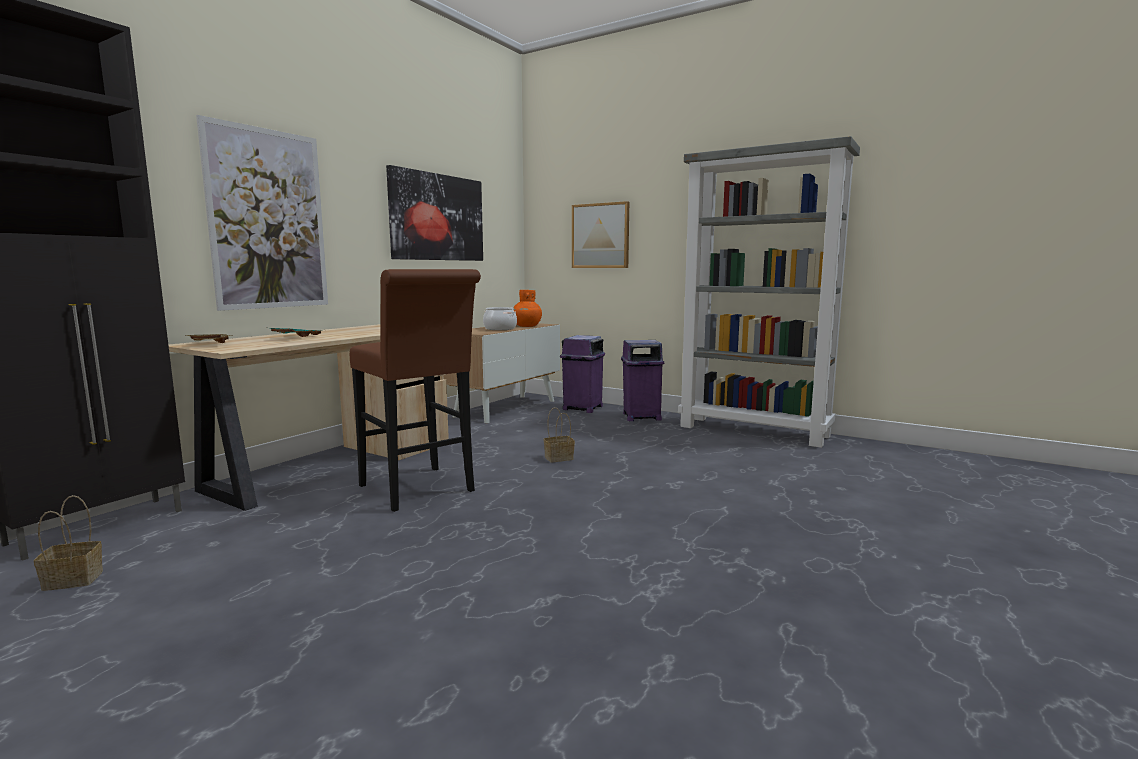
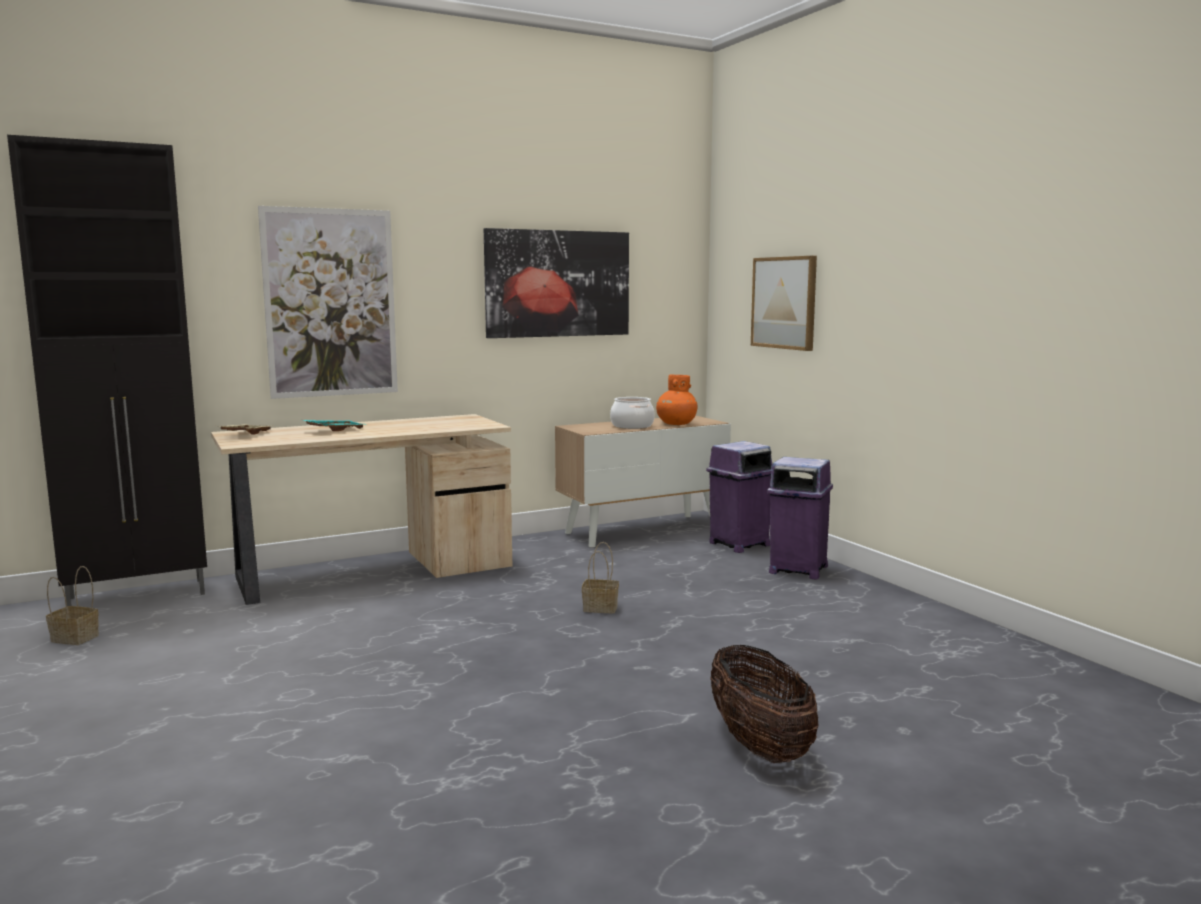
camera: 30 degrees right, 0 degrees up
(420, 491) = (406, 617): brown stool -> none
(754, 431) = (931, 620): grey bookcase -> none
(790, 514) = (759, 745): none -> basket

